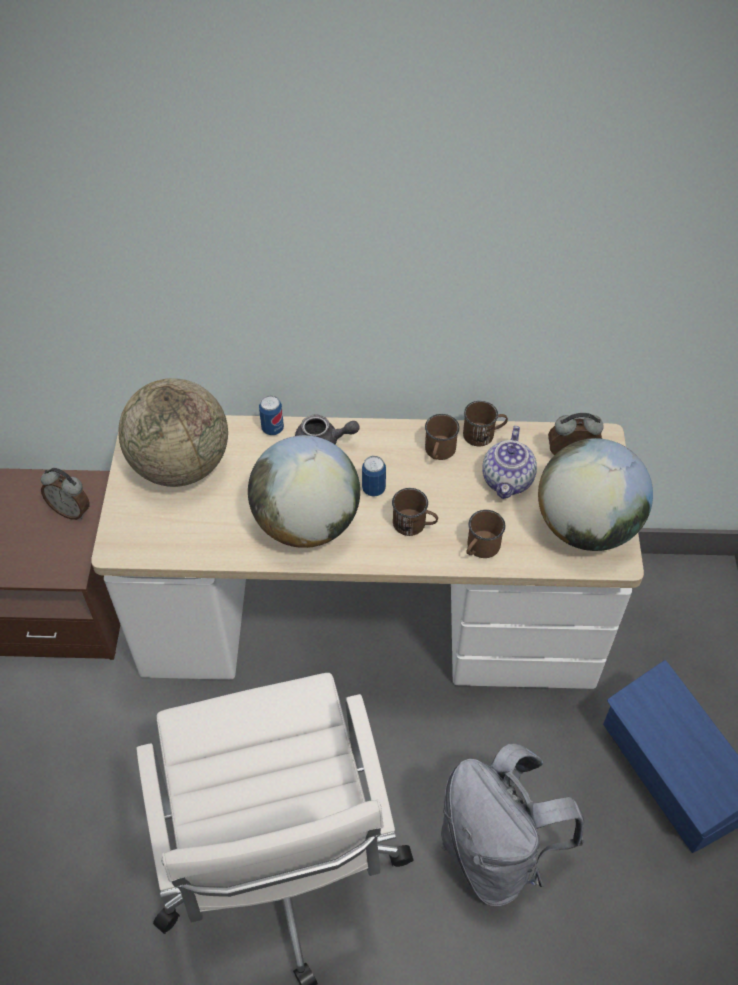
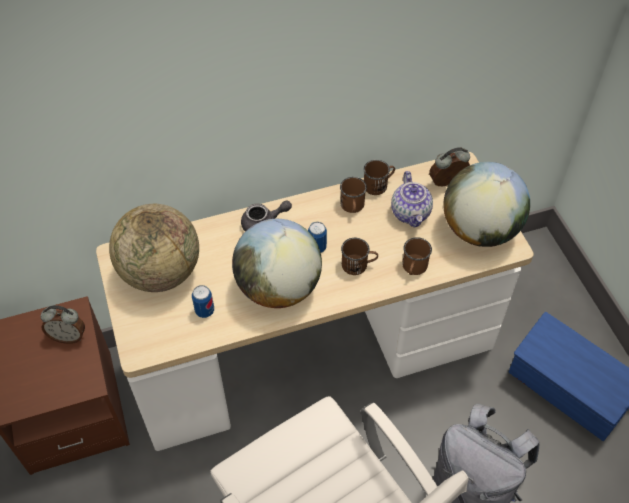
camera: 20 degrees left, 0 degrees up
(272, 428) = (220, 224): can -> can (204, 311)

